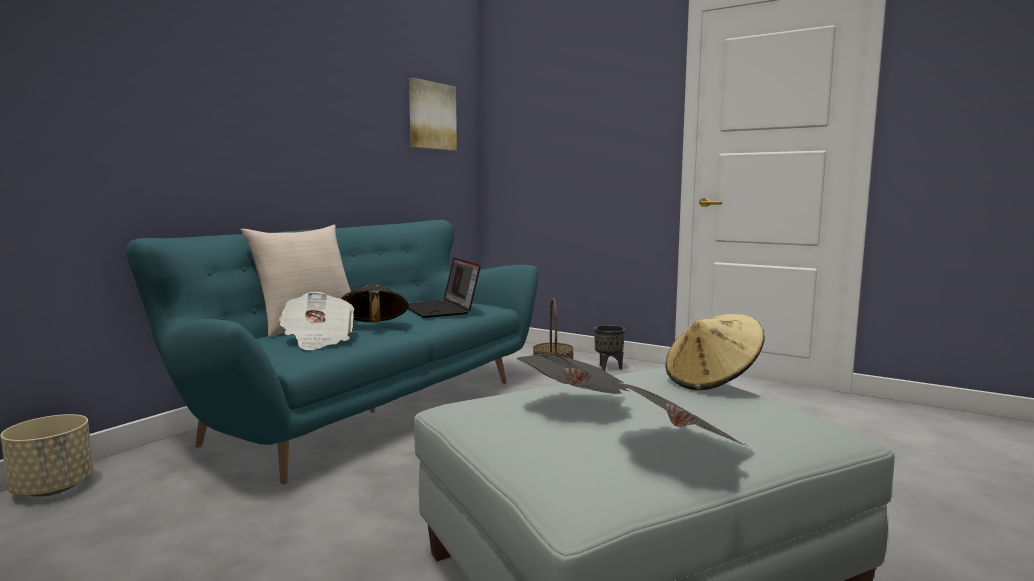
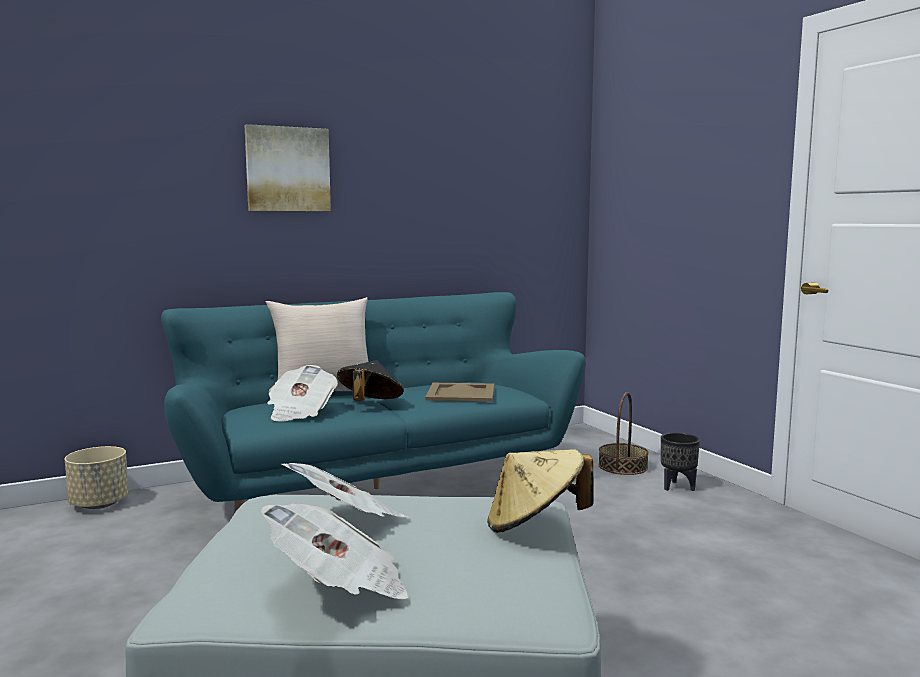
camera: 30 degrees right, 0 degrees up
(431, 116) = (517, 176): picture -> picture (287, 169)
(441, 310) = (461, 393): laptop -> beige tray

